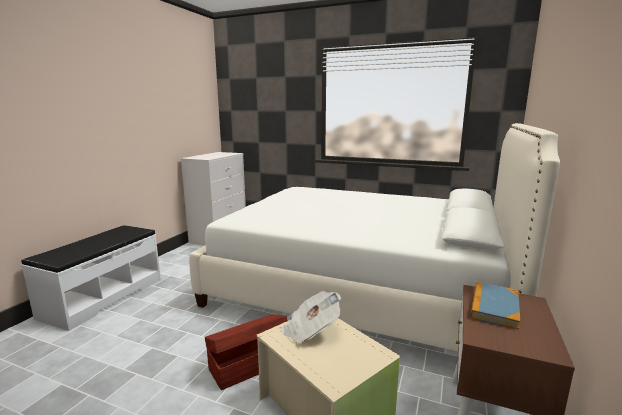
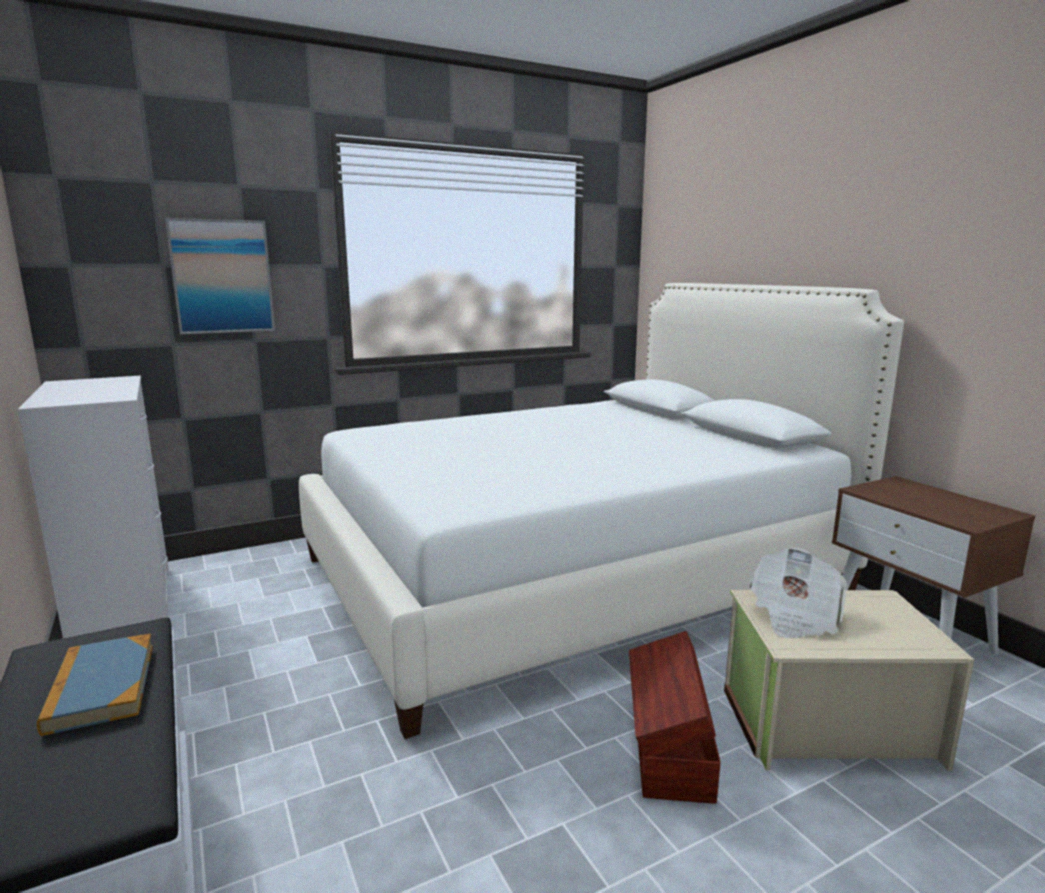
camera: 50 degrees left, 0 degrees up
(276, 115) = (222, 277): none -> picture
(494, 307) = (904, 497): book -> book (101, 687)

